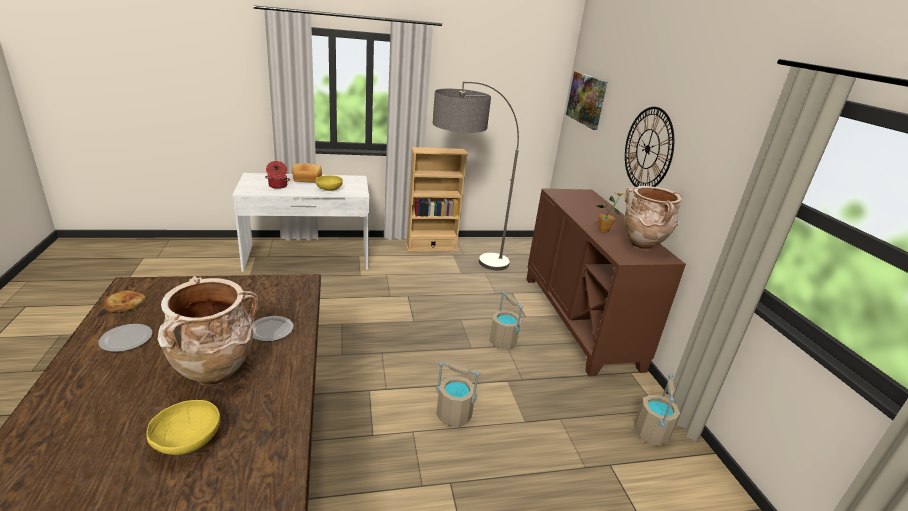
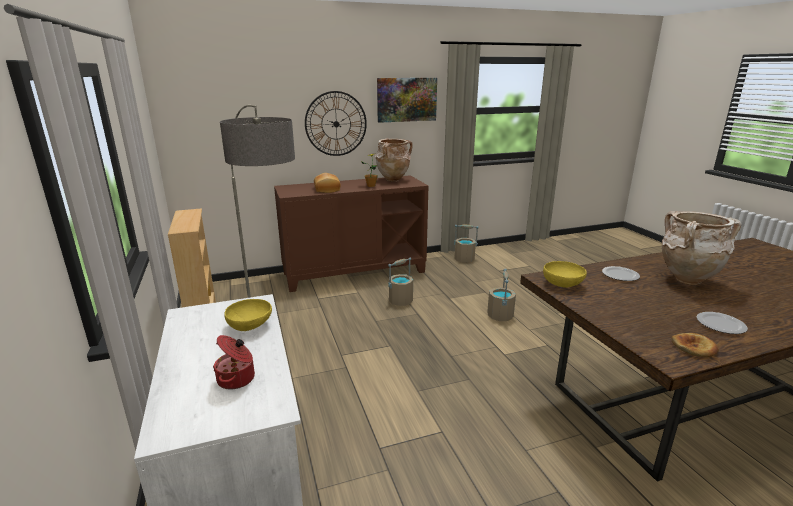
camera: 95 degrees left, 5 degrees down
(187, 442) = (734, 274): yellow bowl -> yellow bowl (563, 284)
(307, 179) = (190, 357): bread -> bread (326, 189)
(586, 99) = (209, 111): picture -> picture (406, 99)

